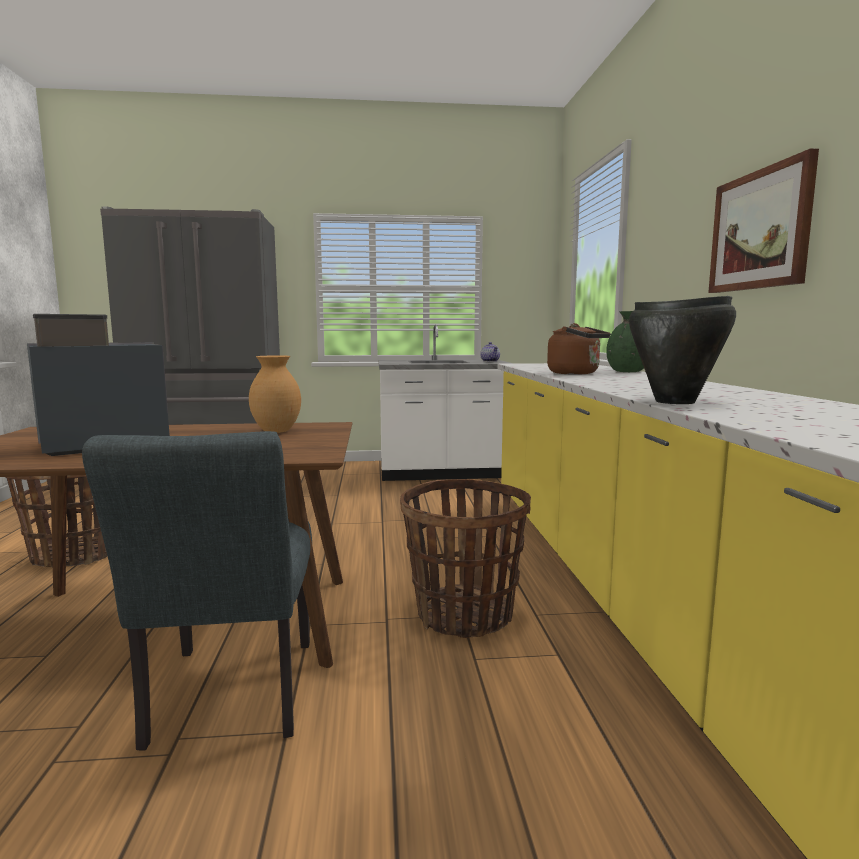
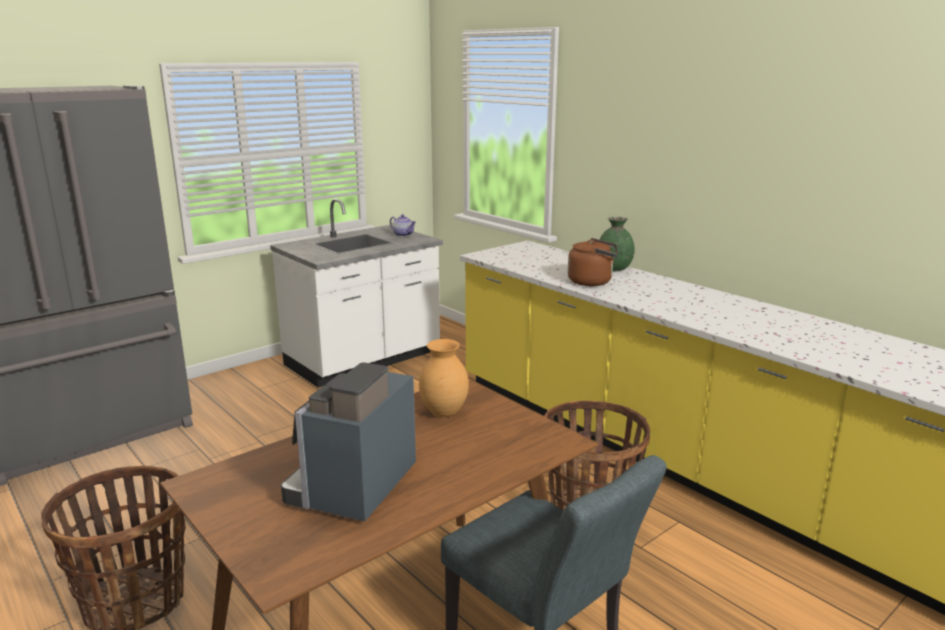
camera: 35 degrees left, 10 degrees up
(675, 402) = (774, 343): black cooking pot -> none
(760, 230) = (733, 170): picture -> none

